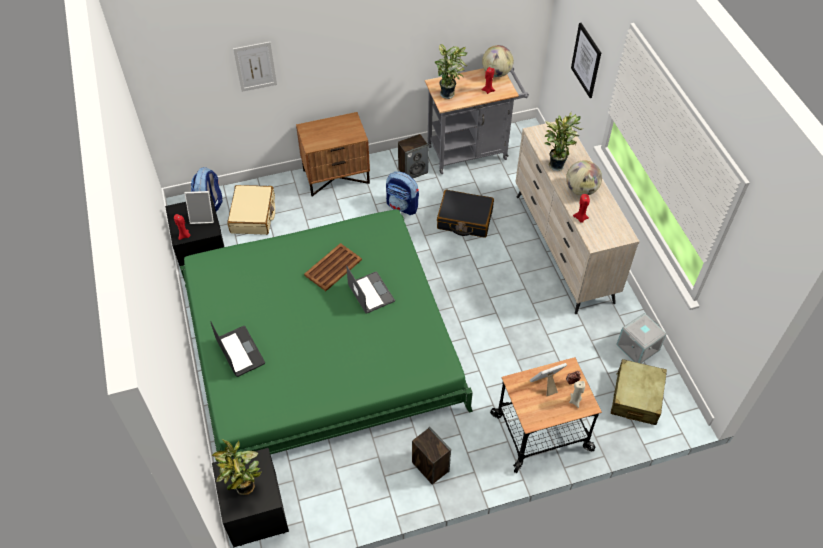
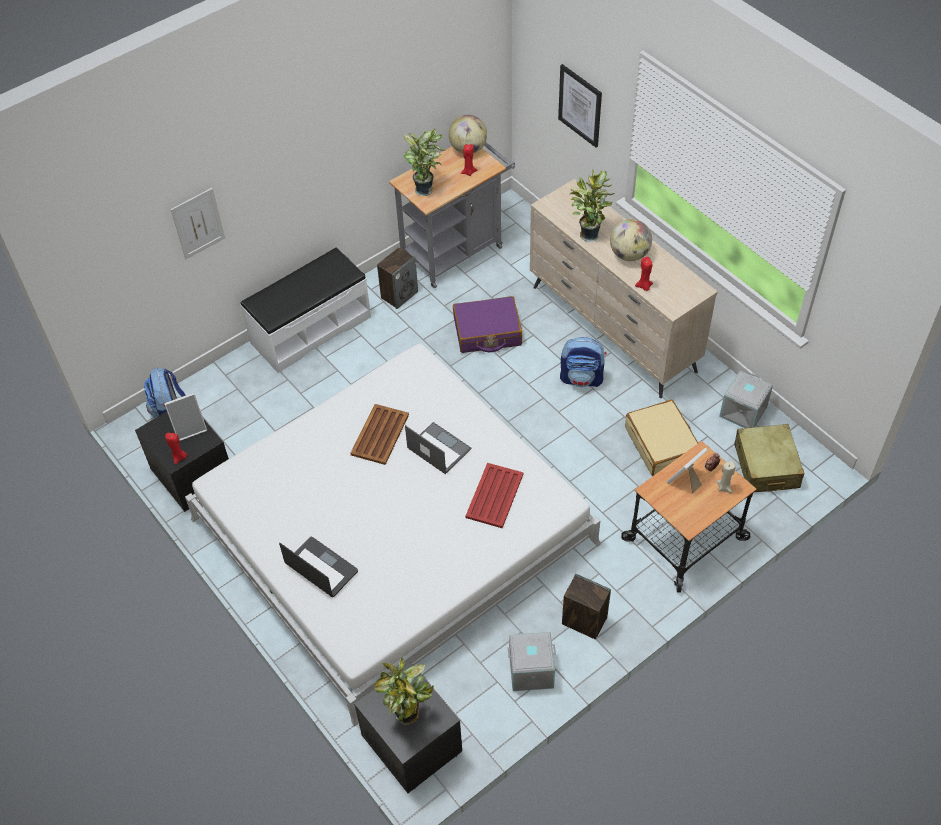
camera: 20 degrees left, 0 degrees up
(253, 215) = (232, 409): beige suitcase -> beige suitcase (661, 444)
(322, 345) = (394, 531): green bed -> white bed
(336, 176) = (310, 329): brown nightstand -> white bench
(370, 490) = (531, 671): none -> grey storage box
(394, 343) = (494, 496): none -> red tray
(402, 206) = (407, 339): backpack -> backpack (582, 378)
(464, 219) = (487, 332): black suitcase -> purple suitcase

